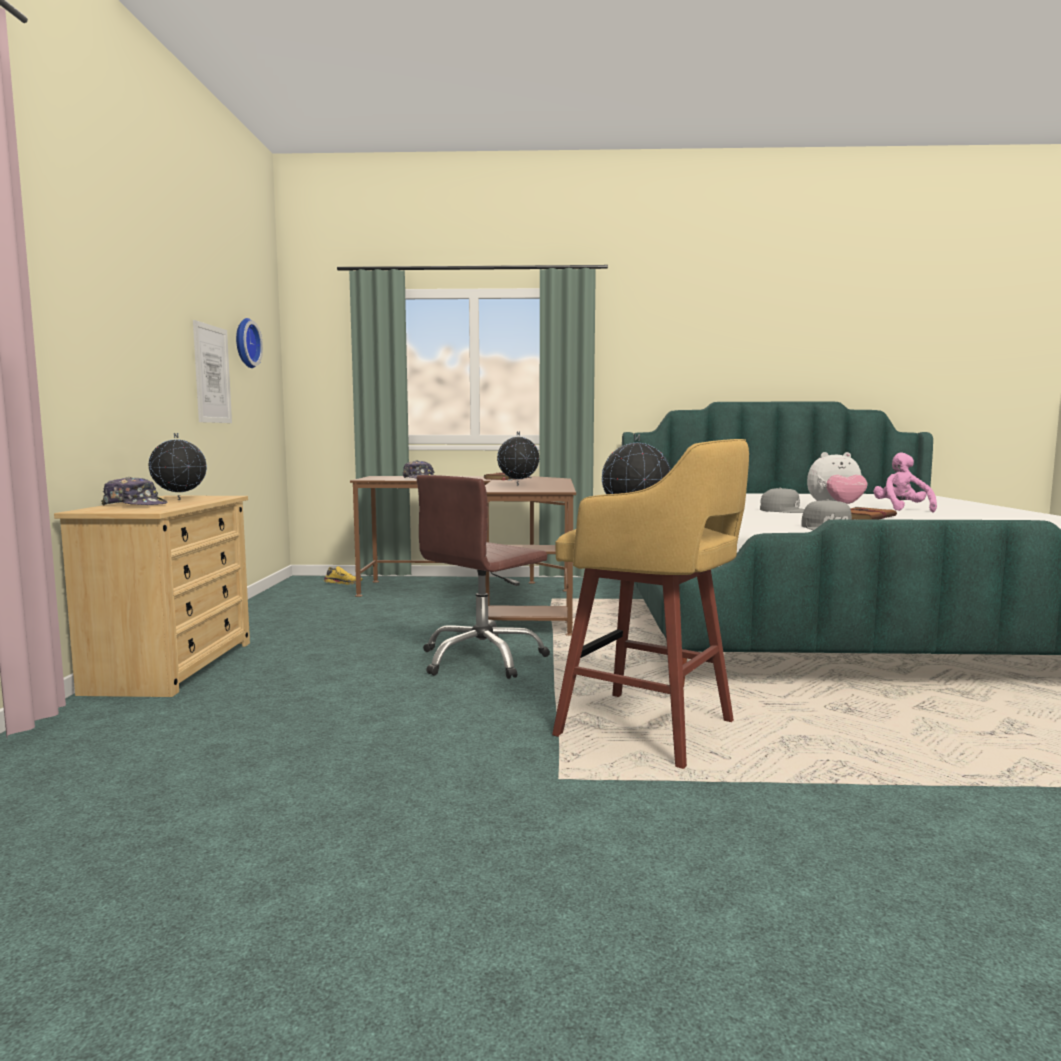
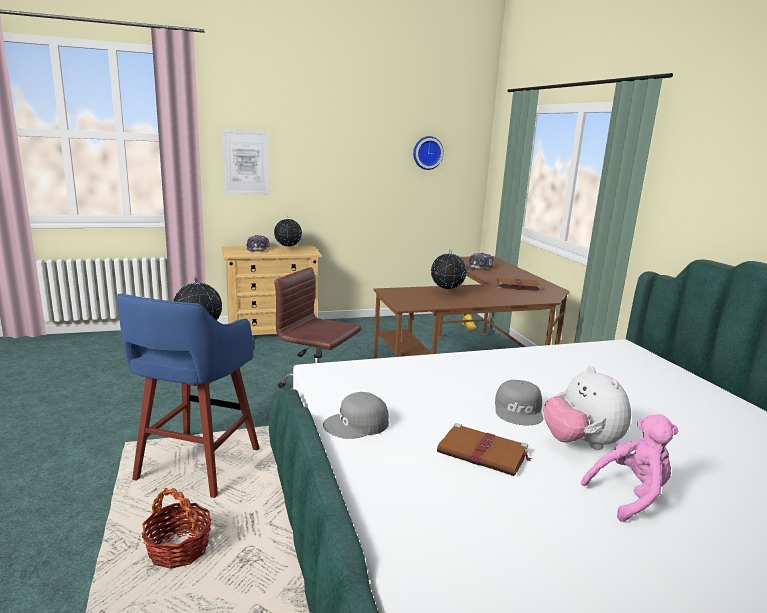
camera: 70 degrees right, 10 degrees up
(212, 374) = (378, 176): picture -> picture (246, 162)
(651, 729) = (196, 466): yellow stool -> blue stool
(838, 740) = (178, 548): none -> basket

